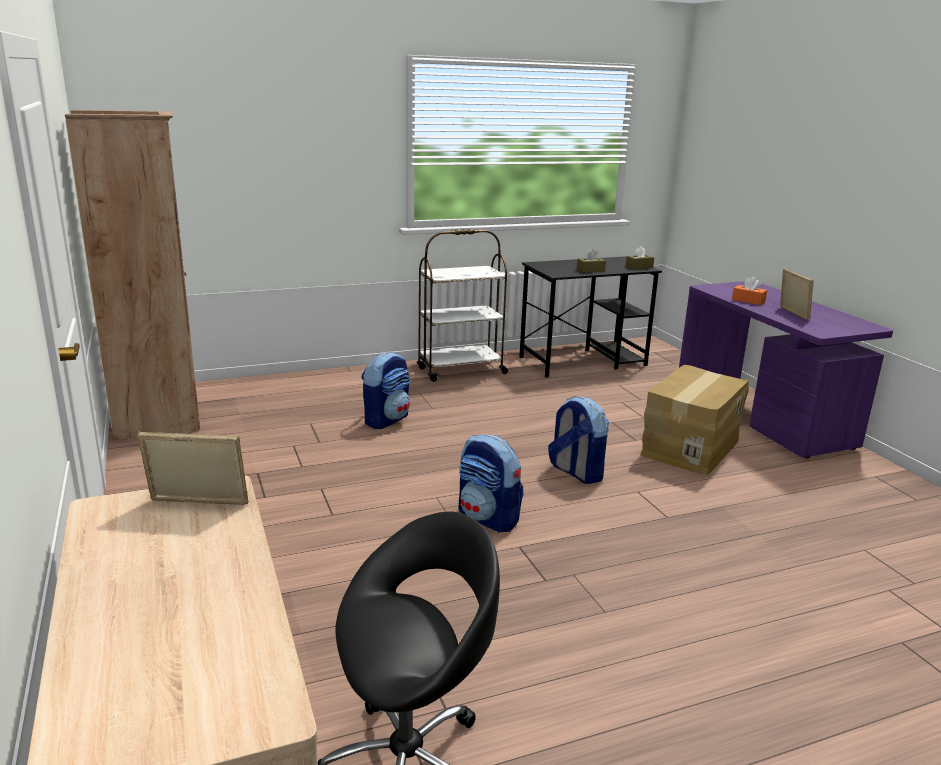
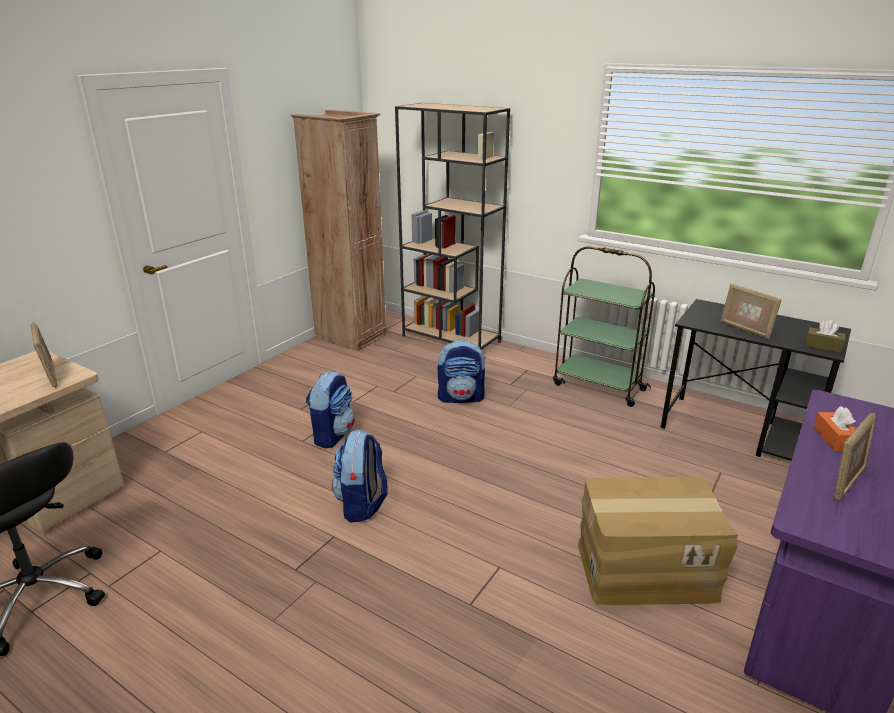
camera: 55 degrees right, 5 degrees up
(272, 385) = (451, 339): none -> bookcase
(460, 371) = (597, 387): white cart -> green cart
(575, 472) = (491, 517): backpack -> backpack (332, 435)
(590, 270) = (745, 330): brown tissue box -> picture frame

